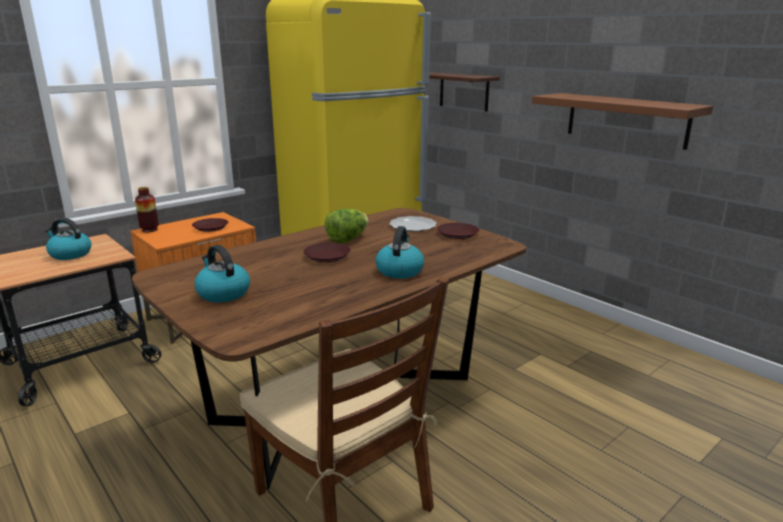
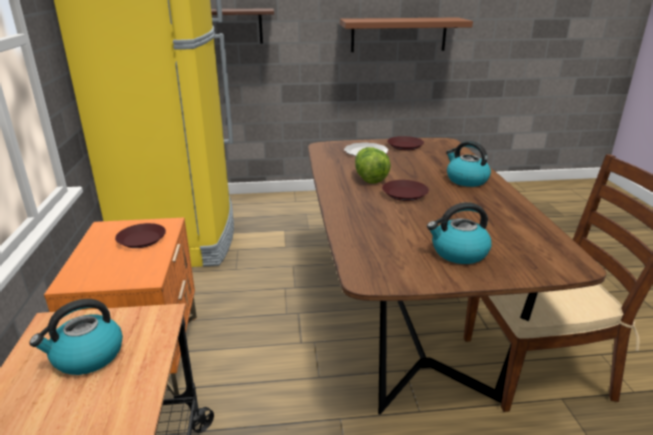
camera: 55 degrees left, 5 degrees up
(149, 230) = (72, 279): vase -> none

